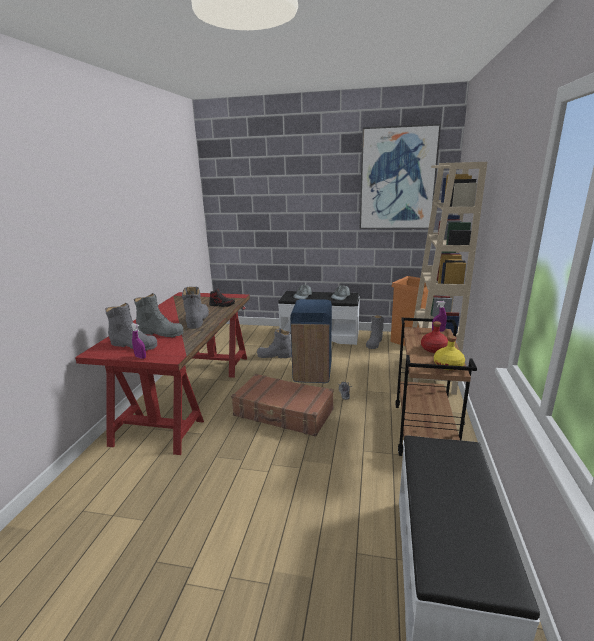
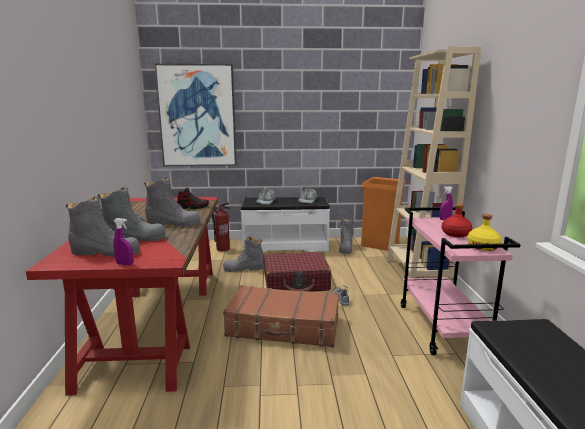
camera: 15 degrees left, 5 degrees down
(197, 320) = (173, 222): grey boot -> grey boot turned 120 degrees clockwise
(265, 335) = (223, 249): none -> fire extinguisher
(313, 372) = (296, 282): blue trash can -> red suitcase
(397, 179) = (361, 77): picture -> picture (197, 116)
(424, 432) = (443, 328): brown cart -> pink cart

